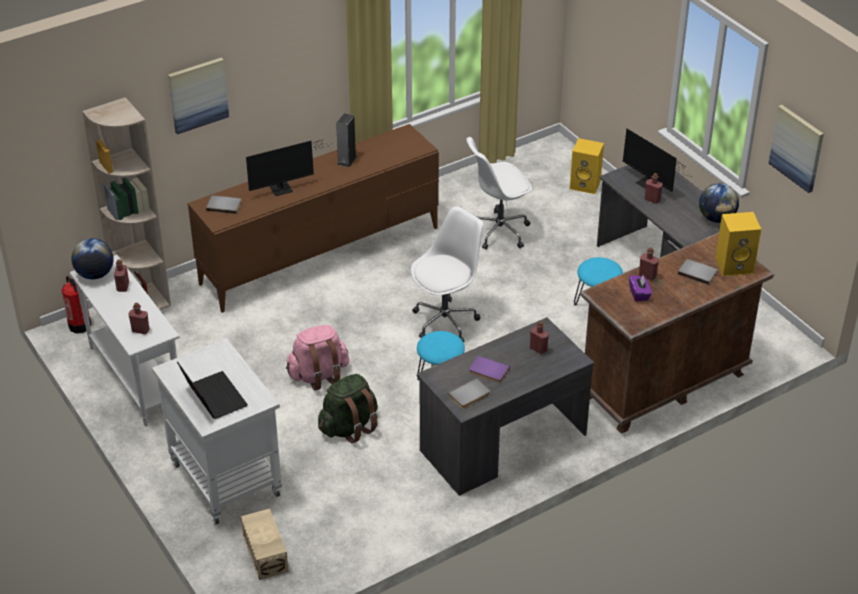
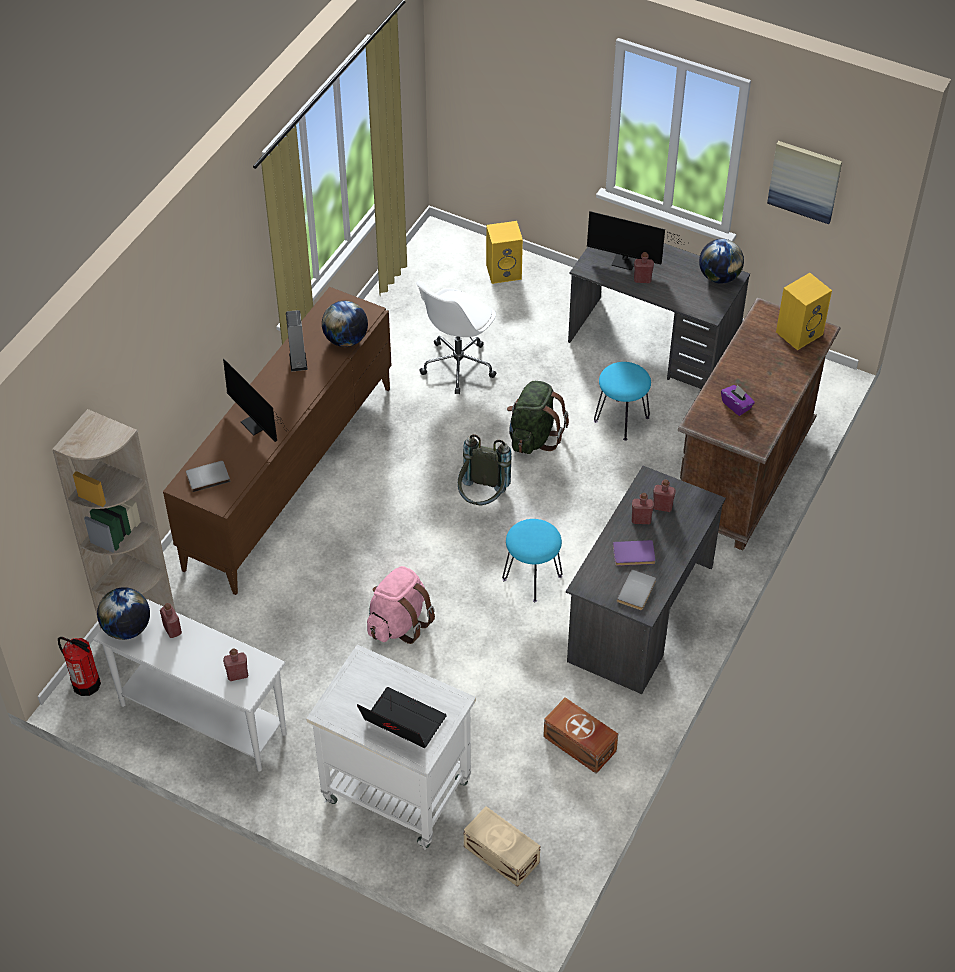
camera: 30 degrees left, 10 degrees up
(198, 95) = (145, 365): picture -> none
(284, 188) = (258, 426): monitor -> monitor turned 105 degrees clockwise
(349, 427) = (476, 669): green backpack -> green backpack (533, 437)
(383, 509) = (580, 745): none -> brown storage box
(392, 159) = (346, 340): none -> globe
(446, 321) = (482, 499): white office chair -> grey backpack
(647, 276) = (728, 380): red bottle -> red bottle (641, 520)
(698, 272) = (772, 355): grey book -> none

